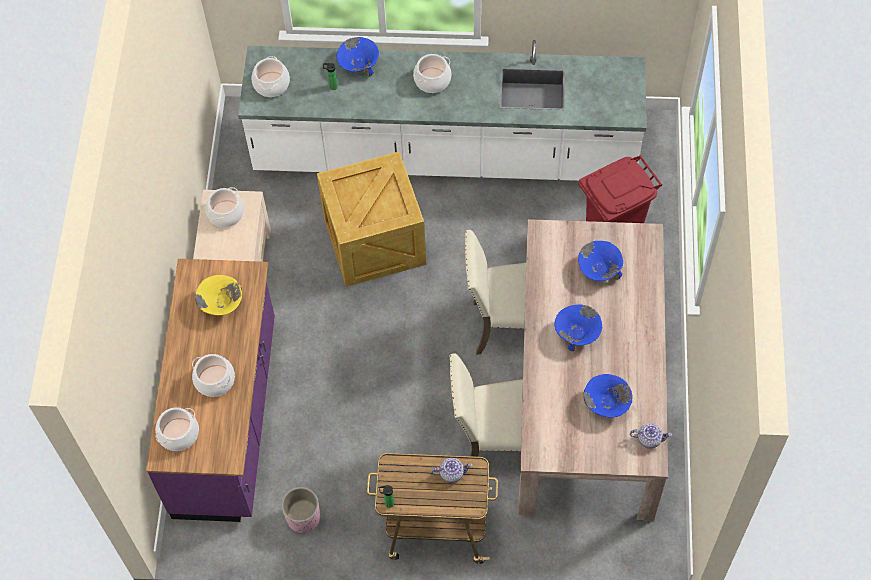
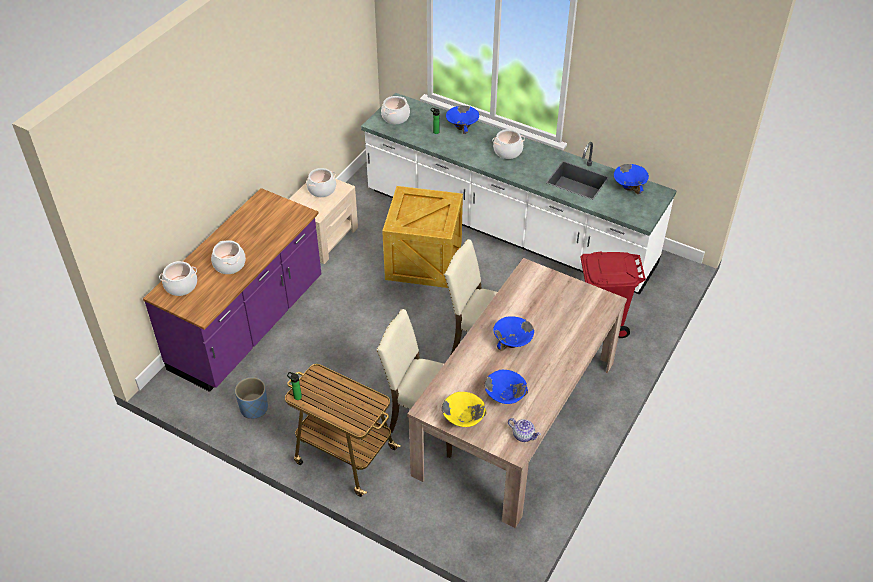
camera: 25 degrees right, 15 degrees down
(221, 303) = (269, 223): yellow bowl -> yellow bowl (463, 419)
(303, 517) = (254, 408): pink planter -> blue planter
(452, 473) = (357, 397): teapot -> none
(599, 269) = (557, 308): blue bowl -> blue bowl (629, 186)

